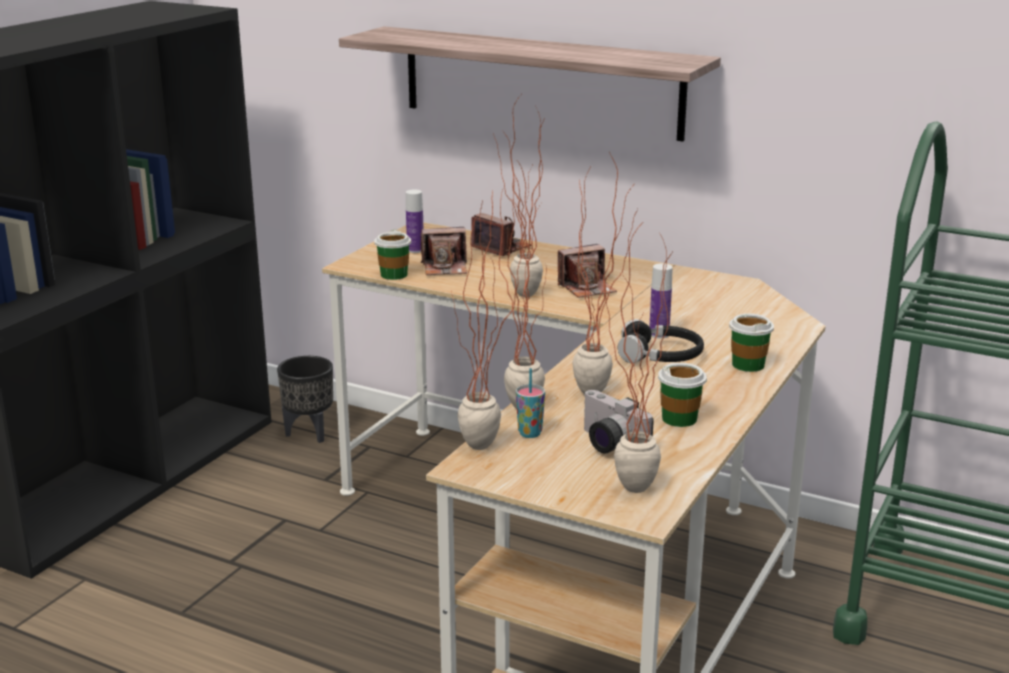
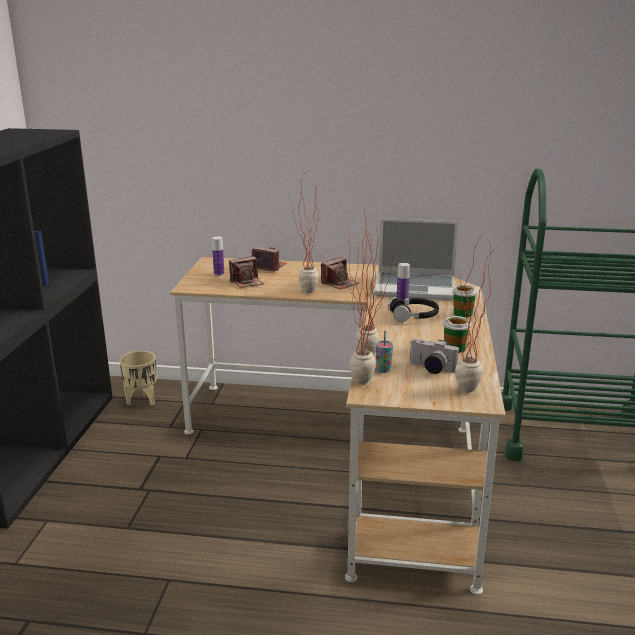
camera: 20 degrees left, 0 degrees up
(310, 433) = (142, 400): black planter -> beige planter
(394, 275) = (219, 290): cup -> none
(540, 82) = (283, 164): shelf -> none
(603, 392) = (401, 340): potted plant -> none
(709, 310) = (416, 287): none -> laptop

